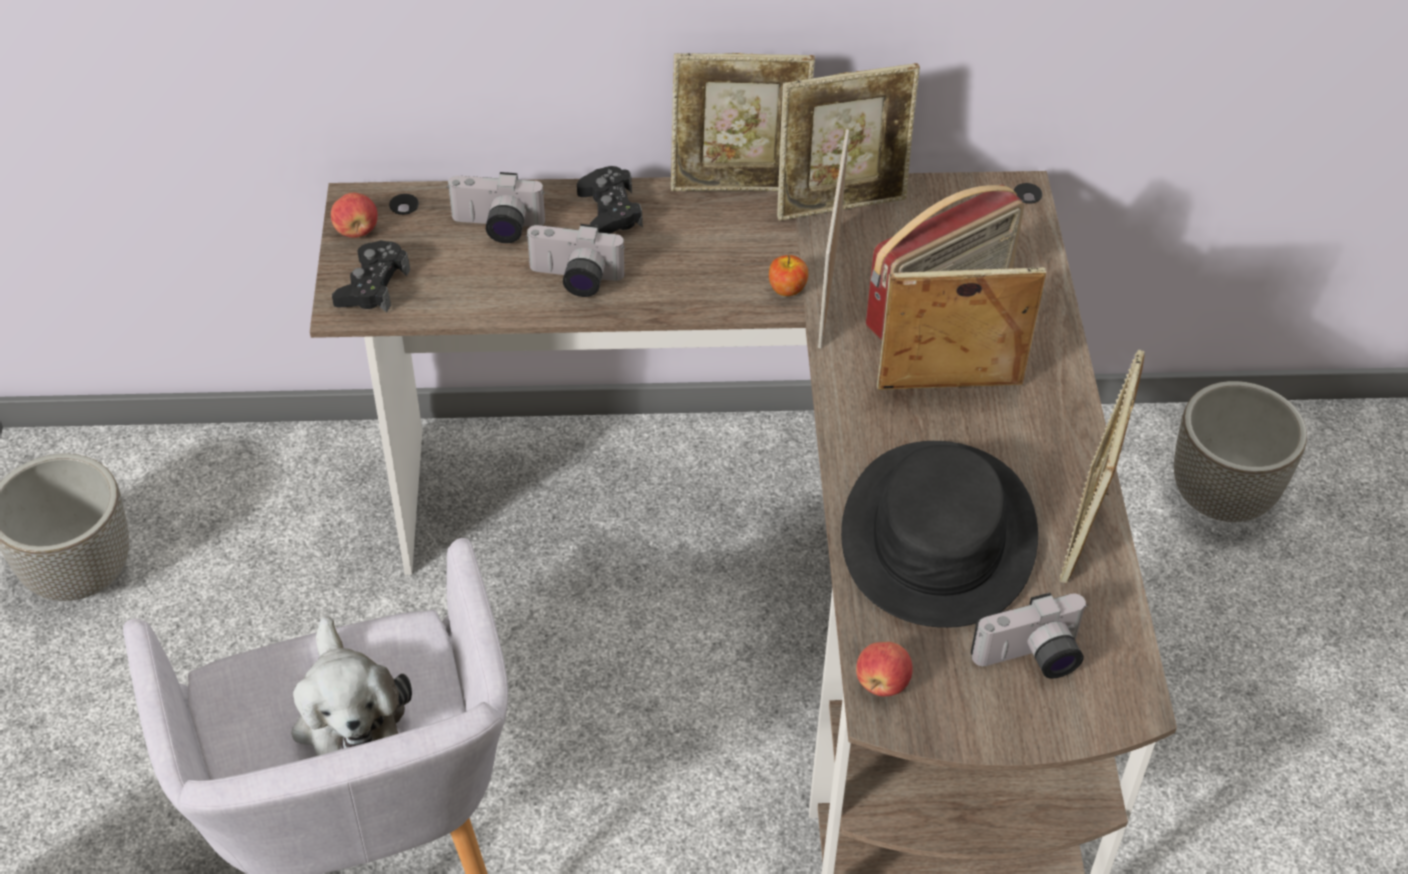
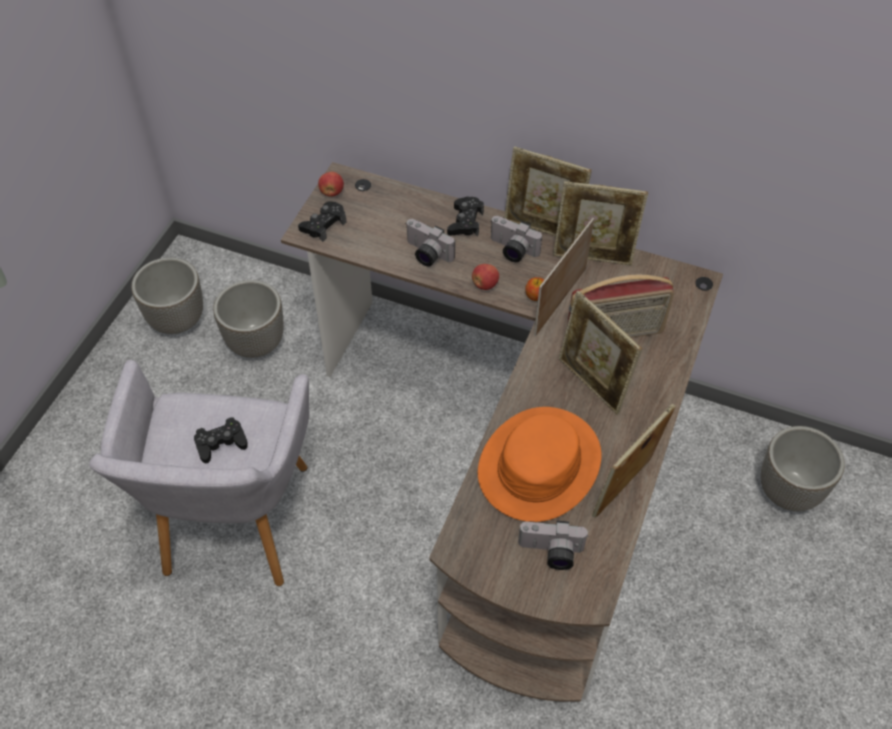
camera: 25 degrees right, 5 degrees up
(247, 565) = (255, 343): none -> planter
(348, 713) = (221, 443): plush toy -> black game controller
(496, 228) = (402, 213): camera -> camera (511, 250)
(882, 683) = (462, 535): apple -> apple (484, 284)
(937, 536) = (538, 464): black hat -> orange hat
(948, 391) = (592, 384): picture frame -> picture frame turned 150 degrees counterclockwise

